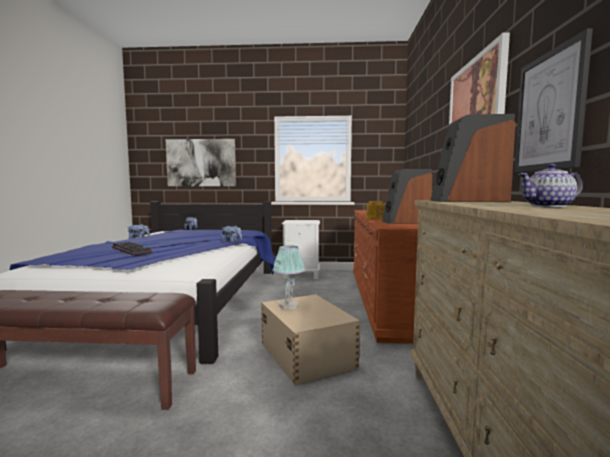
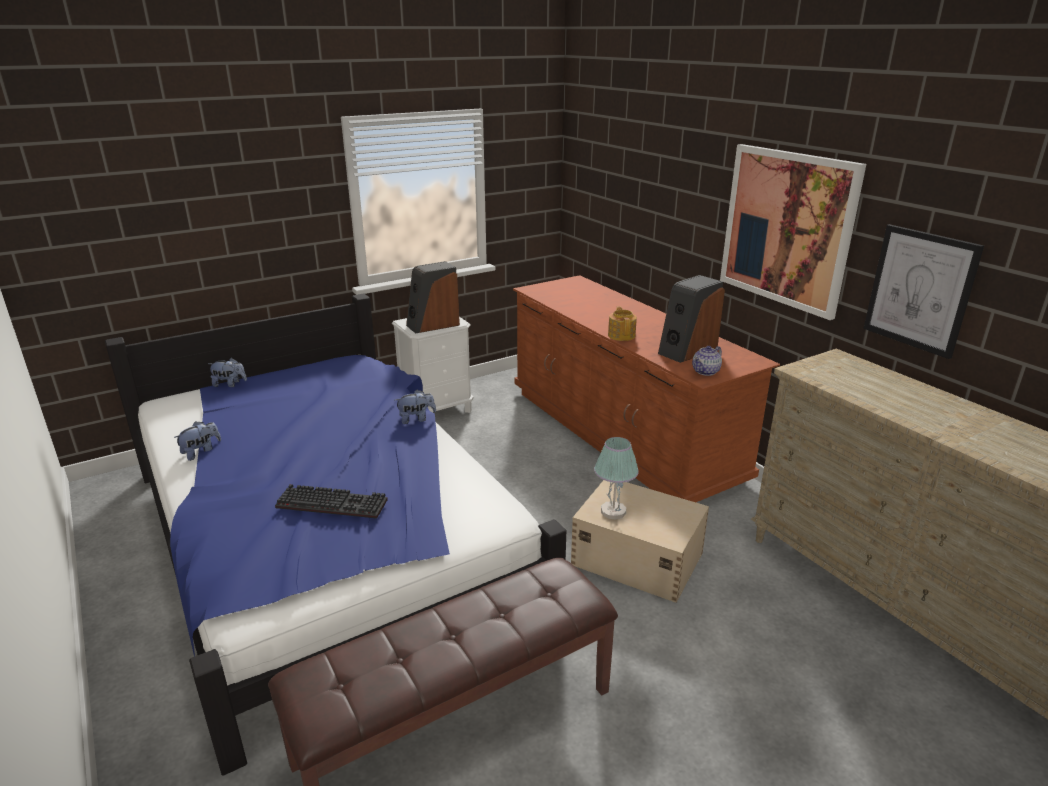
camera: 35 degrees left, 20 degrees up
(201, 162) = (191, 231): picture -> none
(468, 201) = (840, 373): speaker -> speaker (433, 325)
(549, 206) = (949, 409): teapot -> teapot (706, 371)

